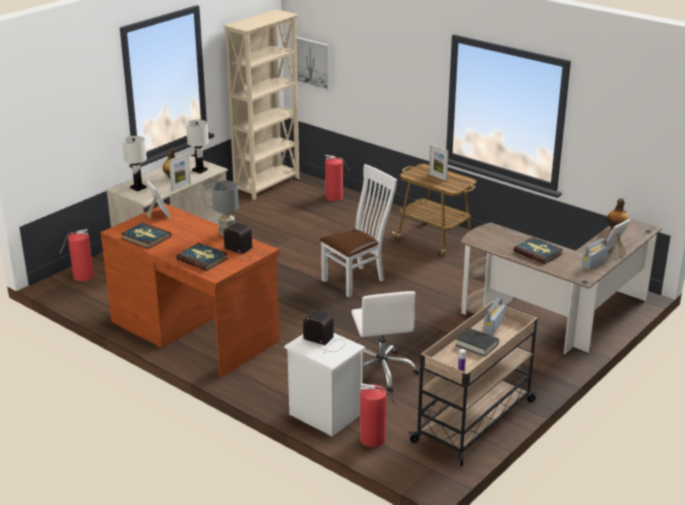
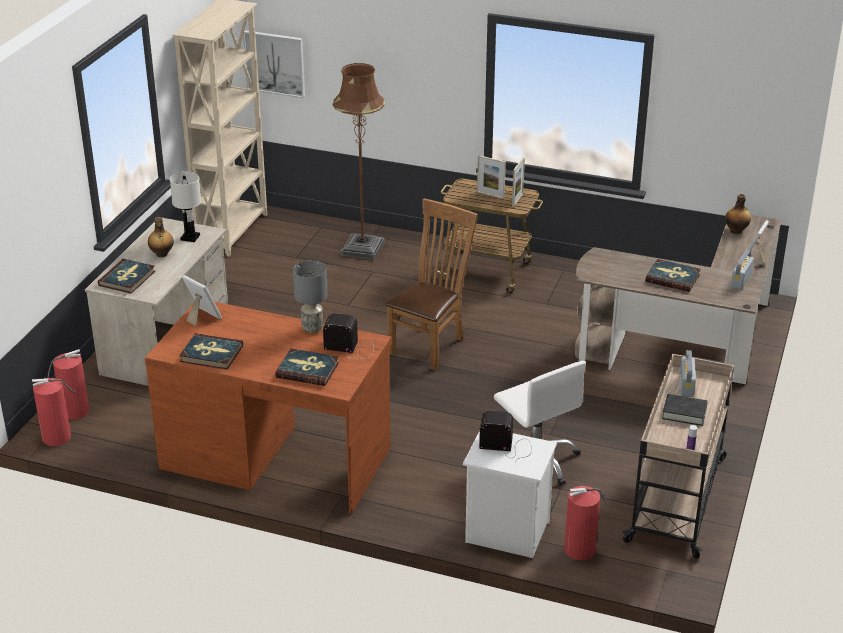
camera: 20 degrees left, 5 degrees up
(138, 187) = (127, 278): white table lamp -> book
(181, 187) = (184, 267): picture frame -> picture frame (517, 200)
(335, 197) = (330, 233): fire extinguisher -> fire extinguisher (58, 437)
(351, 210) = (362, 249): none -> brown floor lamp
(357, 280) = (430, 344): white chair -> brown chair

